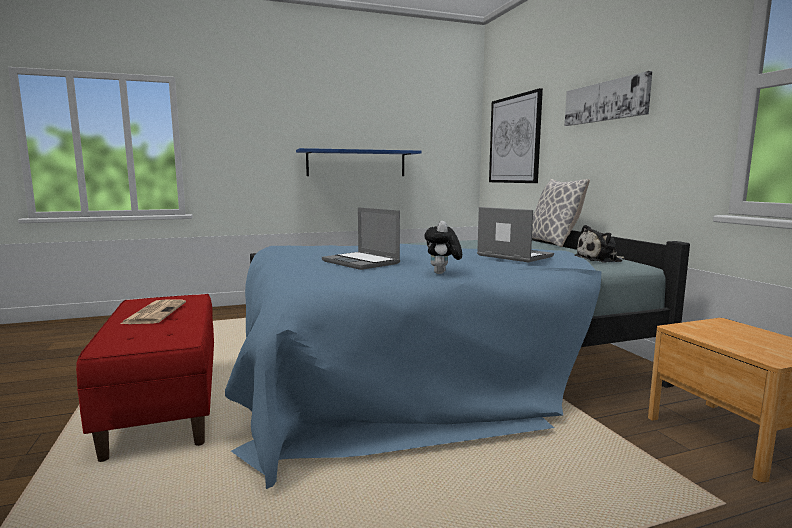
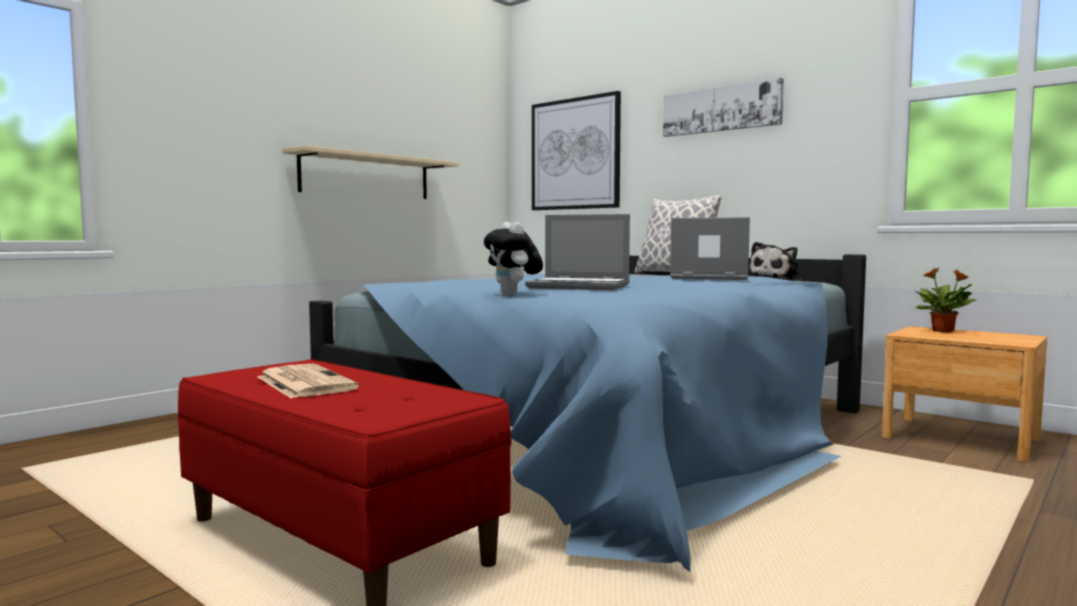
camera: 30 degrees left, 5 degrees down
(356, 163) = (366, 176): blue shelf -> beige shelf
(442, 273) = (710, 288): plush toy -> plush toy (513, 294)
(735, 330) = (943, 331): none -> potted plant

